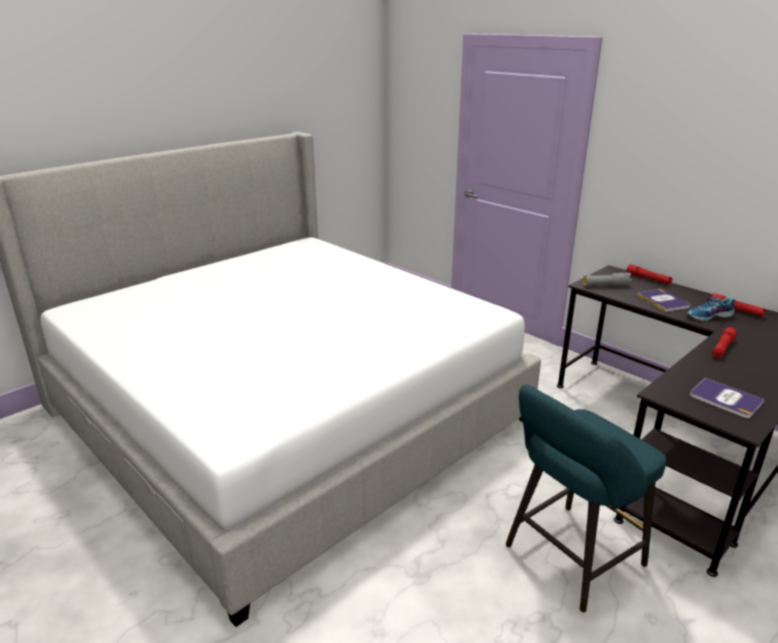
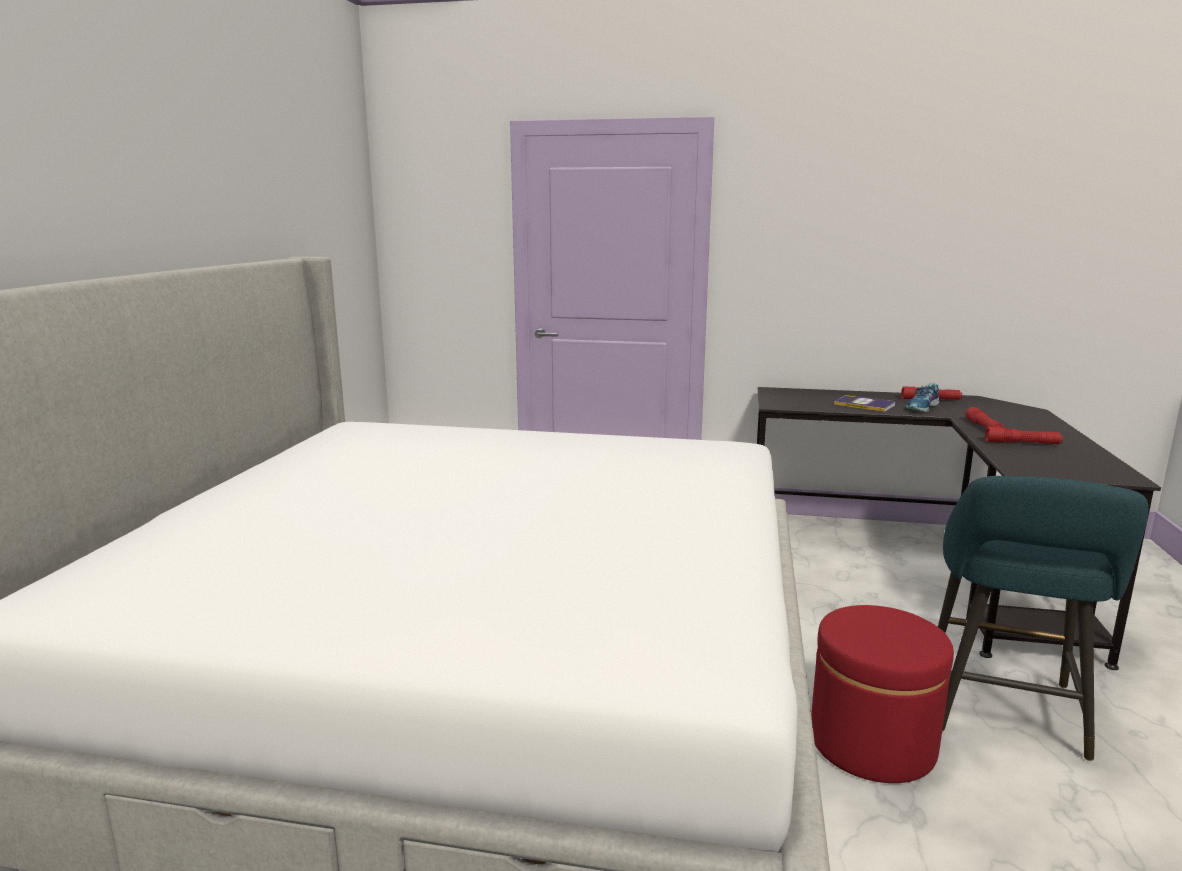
camera: 35 degrees left, 10 degrees down
(454, 532) = (872, 743): none -> red ottoman
(606, 285) = (792, 402): grey flashlight -> none
(648, 279) = (815, 391): red flashlight -> red flashlight (1022, 443)
(725, 399) = (1069, 462): book -> none

